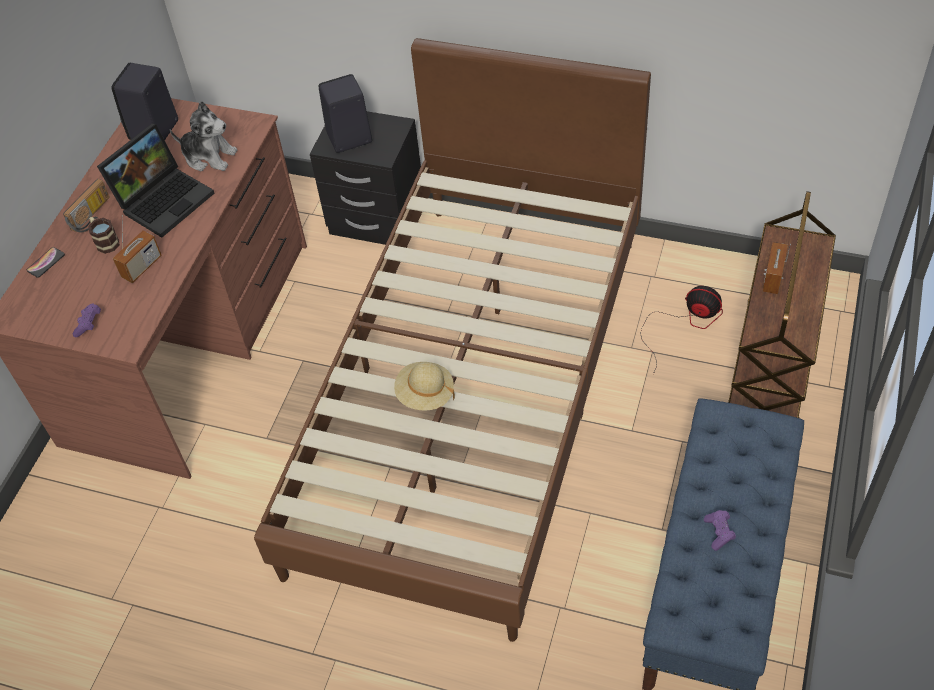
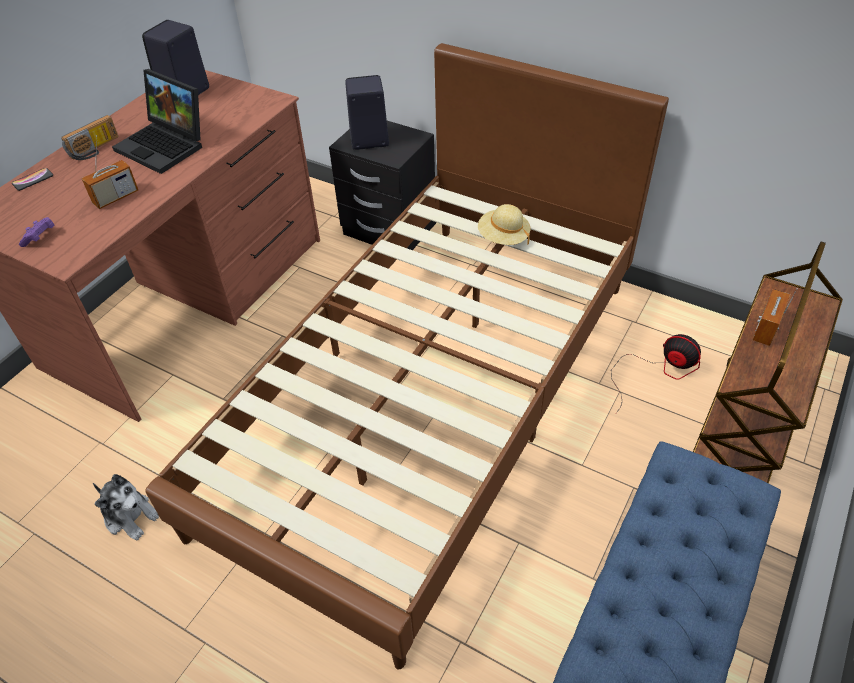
camera: 10 degrees right, 5 degrees down
(105, 241) = (94, 171): mug -> none
(165, 198) = (166, 145): laptop -> laptop turned 75 degrees clockwise
(209, 156) = (222, 119): plush toy -> plush toy (131, 515)
(425, 394) = (370, 381): beige hat -> beige hat (503, 237)
(719, 533) = (657, 605): purple game controller -> none

